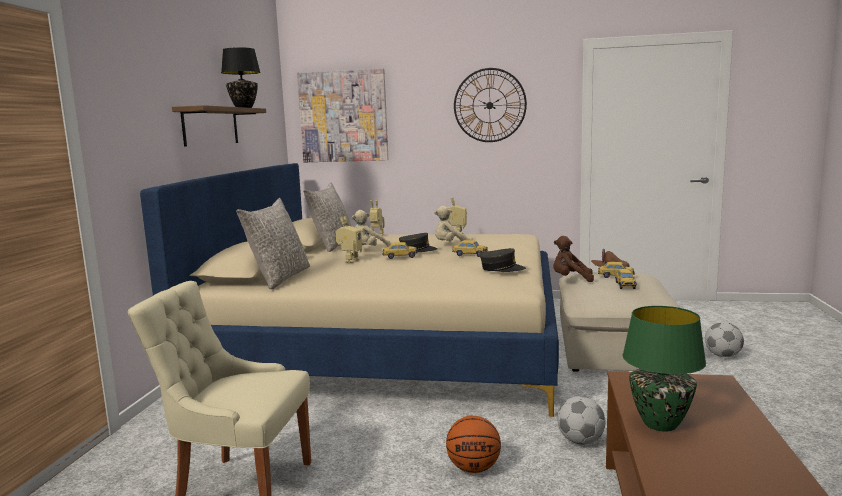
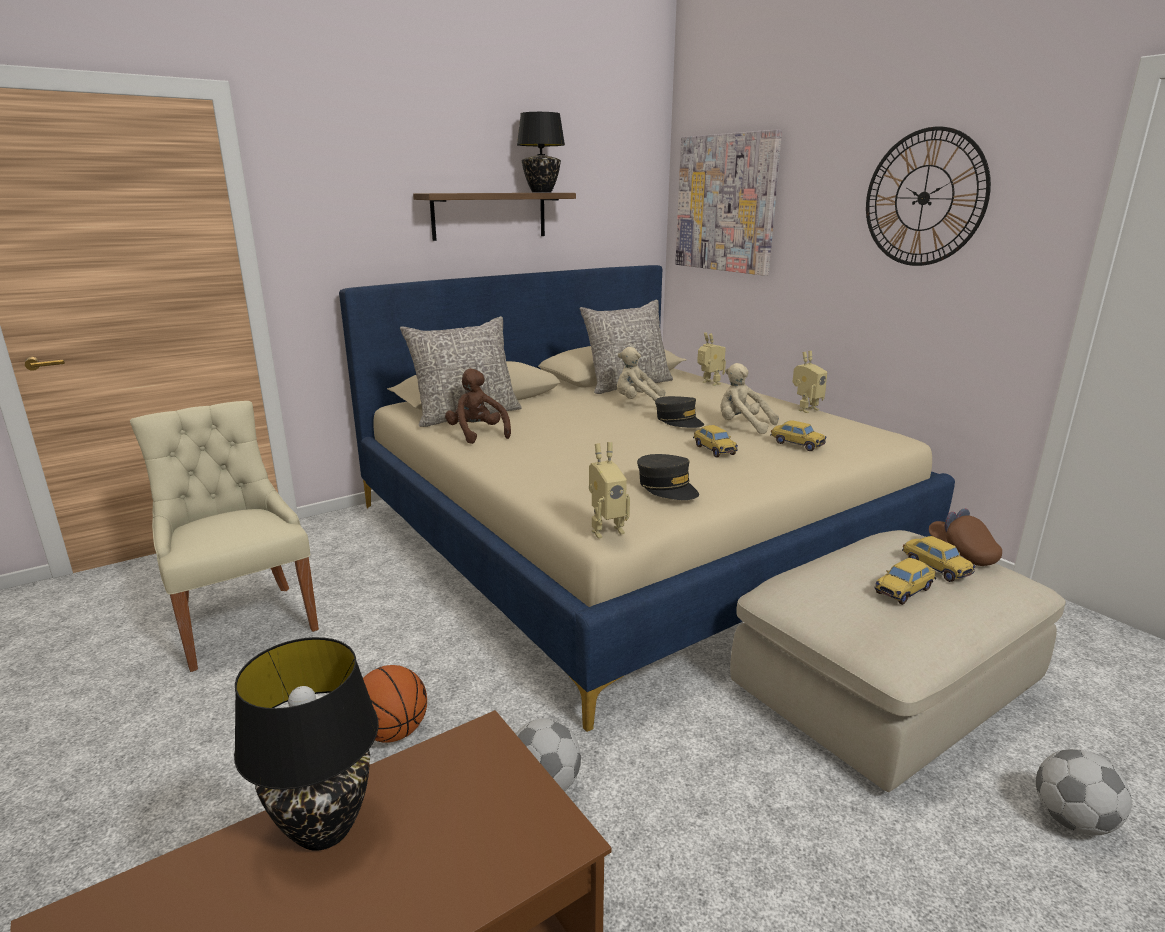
camera: 45 degrees right, 10 degrees up
(349, 261) = (576, 413): toy robot -> toy robot (605, 530)
(400, 257) = (627, 425): toy car -> toy car (797, 444)
(570, 279) = (849, 542): brown plush toy -> brown plush toy (477, 434)
(660, 424) = (323, 829): green table lamp -> black table lamp

